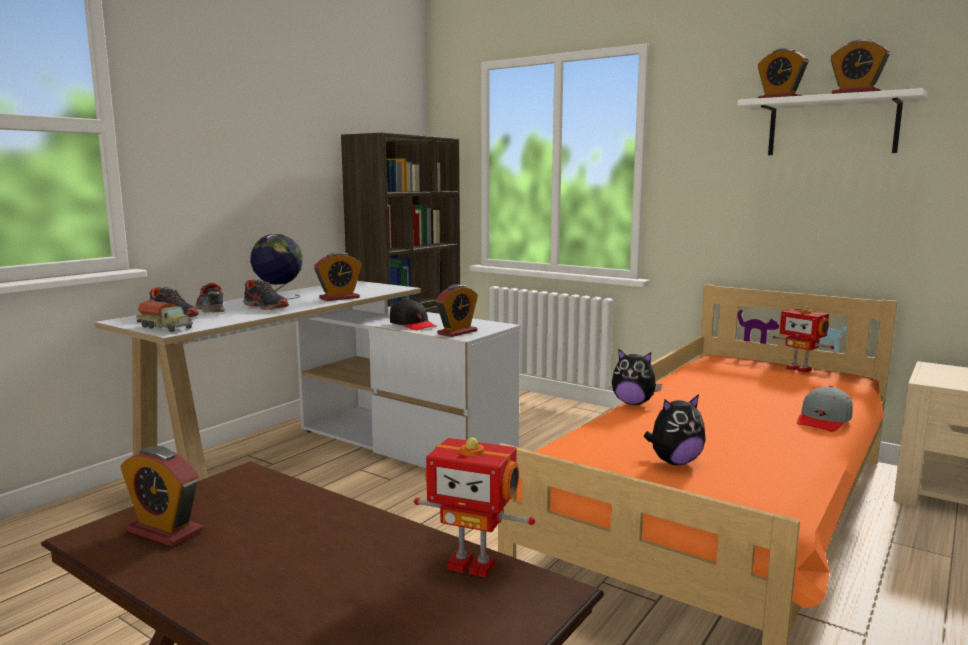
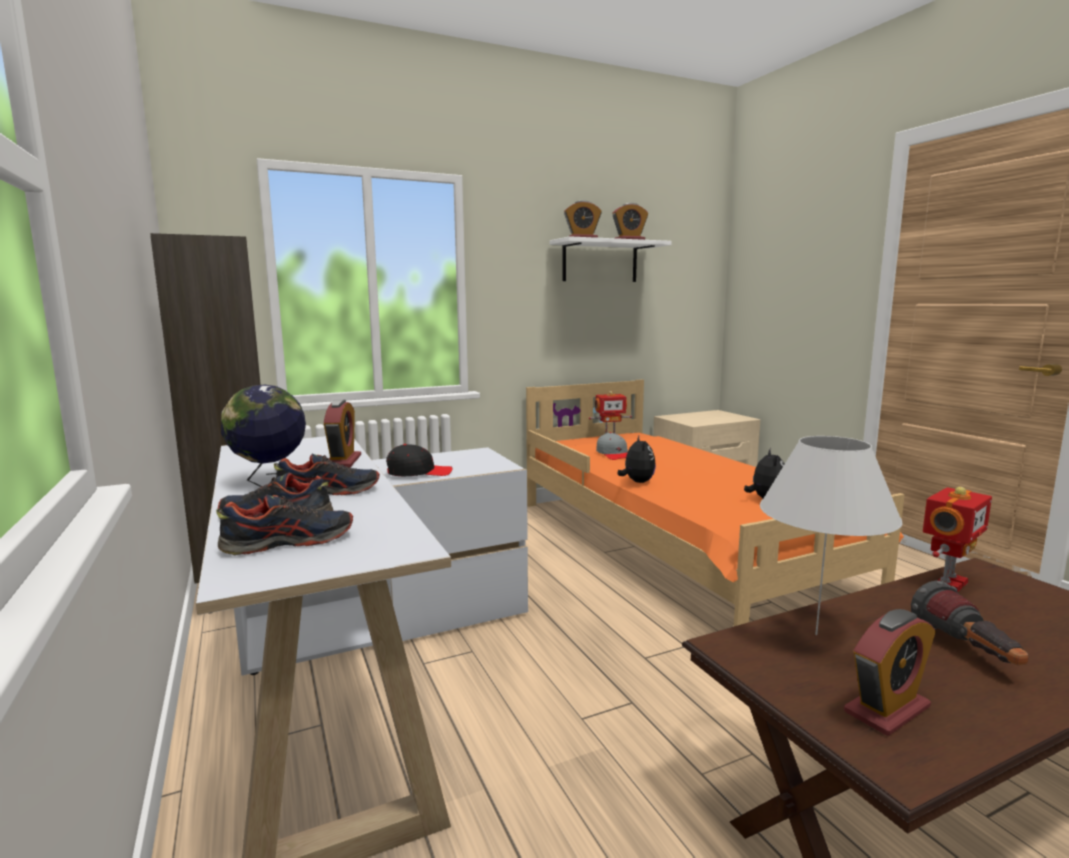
camera: 60 degrees left, 0 degrees up
(166, 328) = (378, 551): toy truck -> none
(283, 501) = (815, 634): none -> white table lamp
(285, 568) = (967, 651): none -> flashlight
(457, 332) = (485, 465): alarm clock -> none
(633, 403) = (637, 482): plush toy -> plush toy turned 60 degrees counterclockwise
(823, 420) = (714, 457): grey cap -> grey cap (614, 454)

